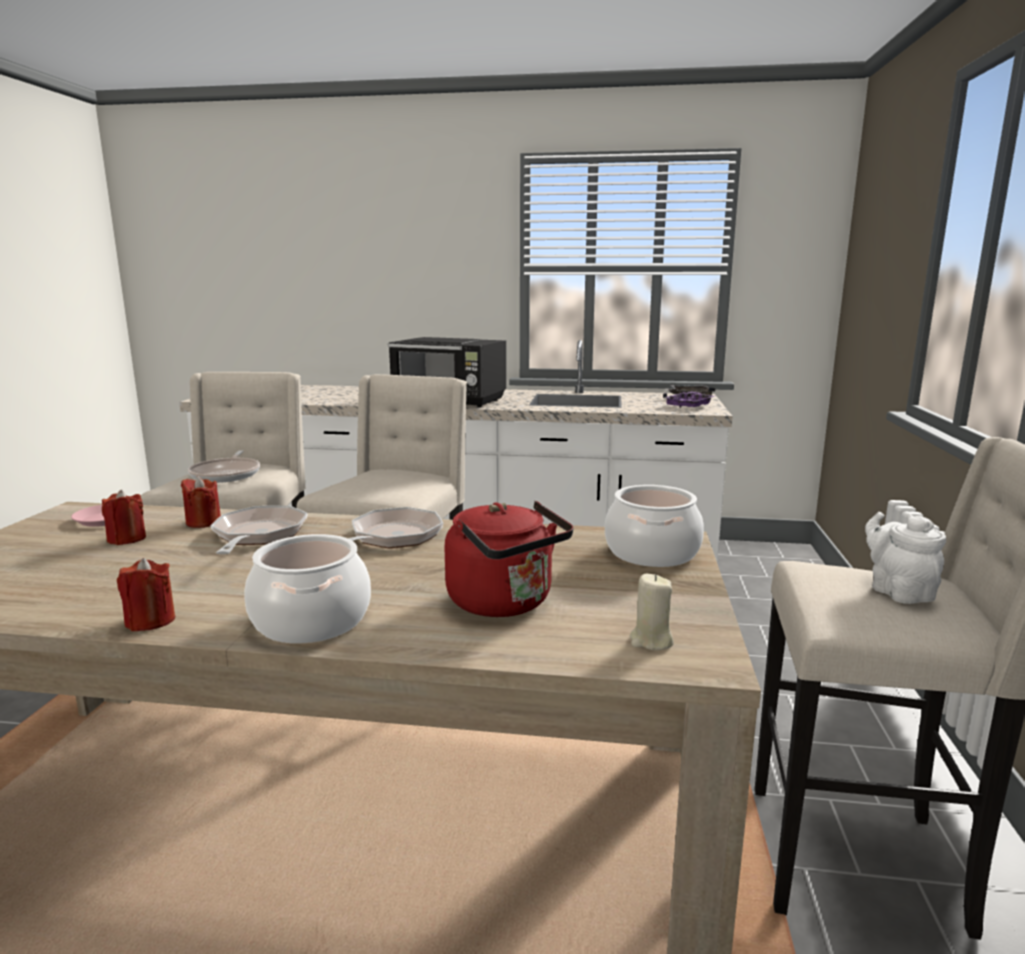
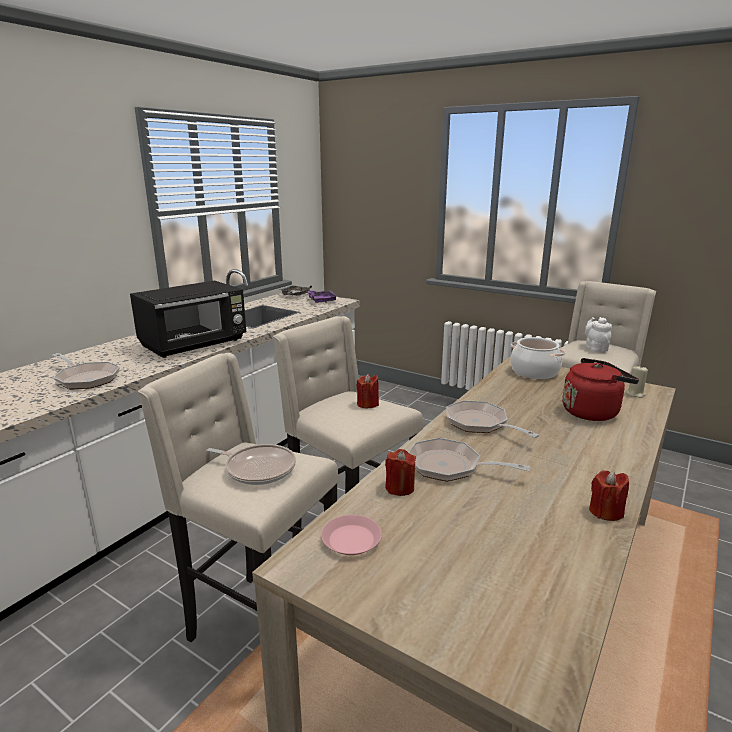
camera: 65 degrees left, 5 degrees up
(127, 539) = (424, 525): red candle -> red candle (367, 404)
(310, 620) = (609, 460): cooking pot -> none
(334, 397) = (86, 378): none -> frying pan
(897, 591) = (595, 348): white teapot -> white teapot turned 75 degrees clockwise

